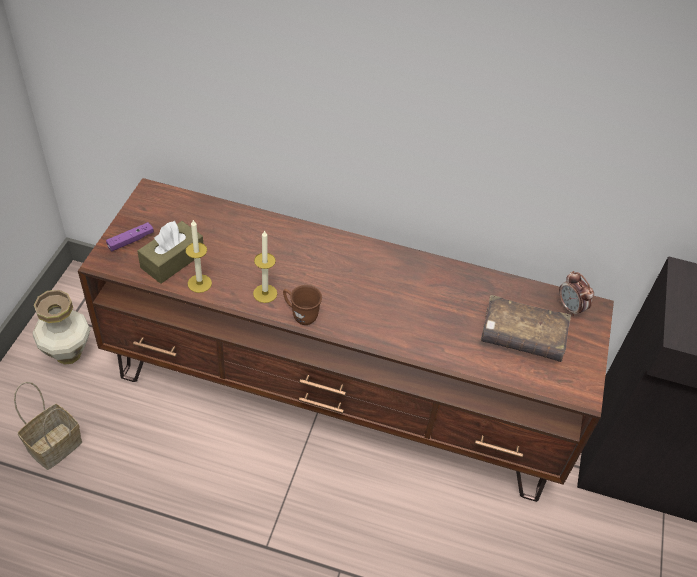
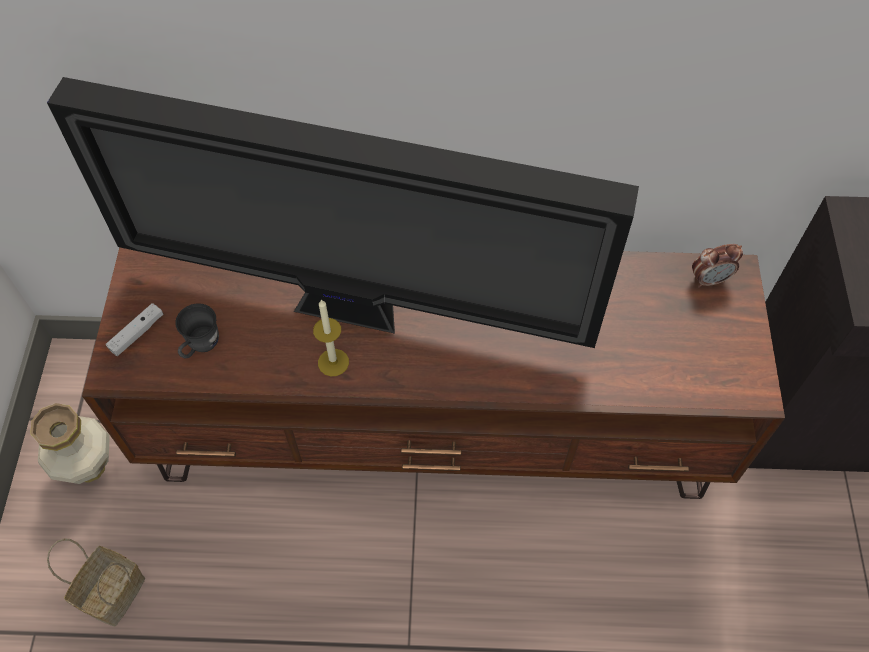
camera: 10 degrees left, 10 degrees up
(131, 240) = (137, 333): purple game controller -> white game controller
(172, 260) = (200, 347): brown tissue box -> grey mug
(199, 283) = (246, 371): candle -> none
(292, 265) = (355, 312): none -> television
(300, 315) = (386, 380): brown mug -> none
(522, 336) = (663, 335): brown book -> none
(570, 308) = (709, 280): alarm clock -> alarm clock turned 60 degrees counterclockwise

